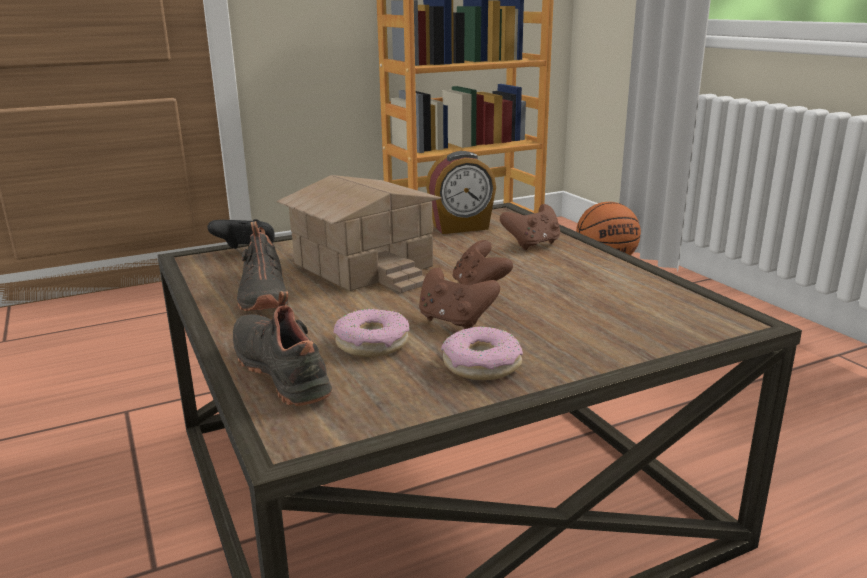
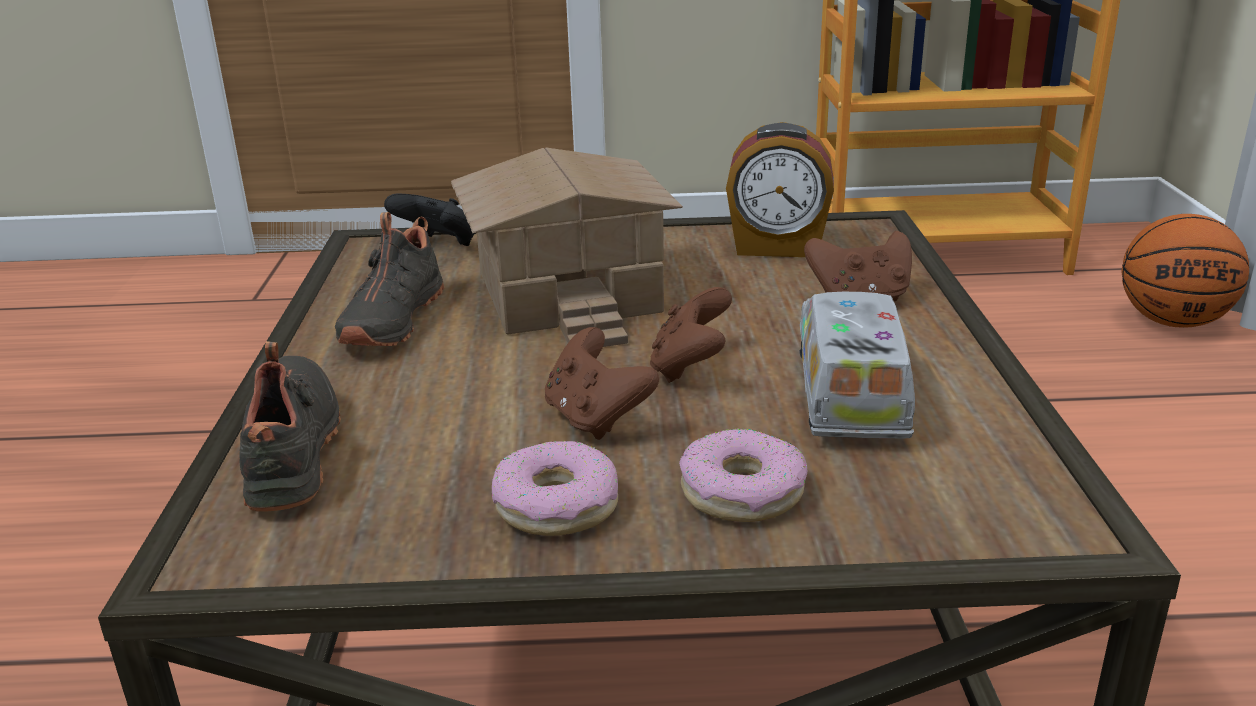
camera: 25 degrees right, 5 degrees up
(372, 343) = (448, 430): donut -> donut (742, 492)
(576, 286) = (850, 392): none -> toy truck

